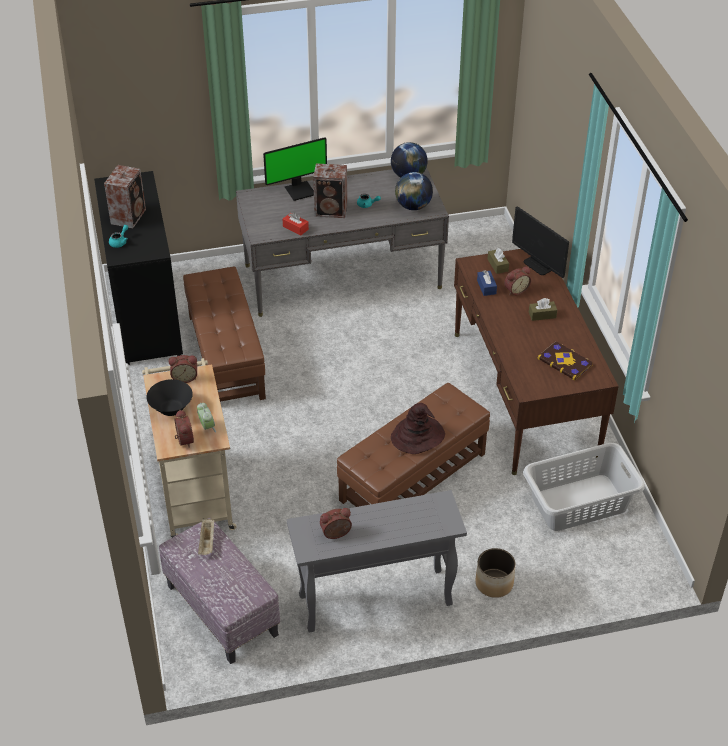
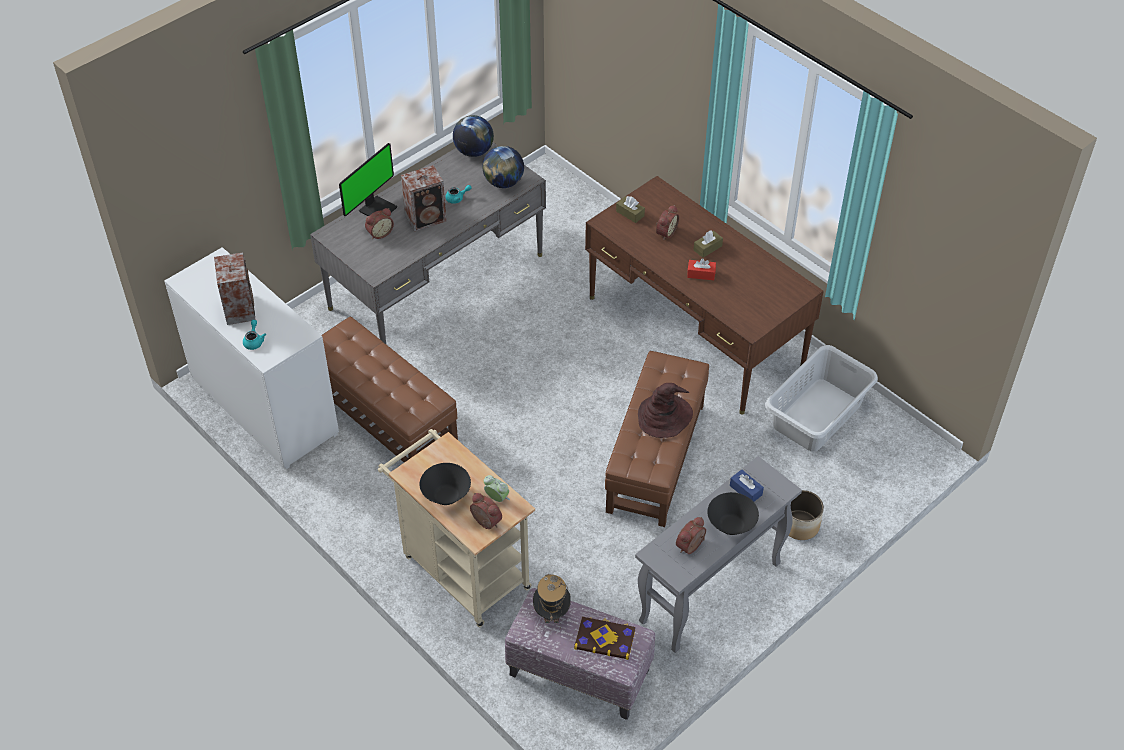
camera: 30 degrees left, 5 degrees up
(145, 315) = (264, 406): black dresser -> white dresser
(185, 377) = (433, 457): alarm clock -> alarm clock (379, 233)
(207, 542) = (551, 613): beige tray -> hat
(295, 228) = (405, 251): red tissue box -> red tissue box (701, 274)
(383, 533) = (731, 525): none -> black bowl
(486, 287) = (636, 240): blue tissue box -> blue tissue box (745, 490)
(538, 265) = (667, 198): monitor -> none
(565, 362) = (762, 286): book -> book (605, 638)

